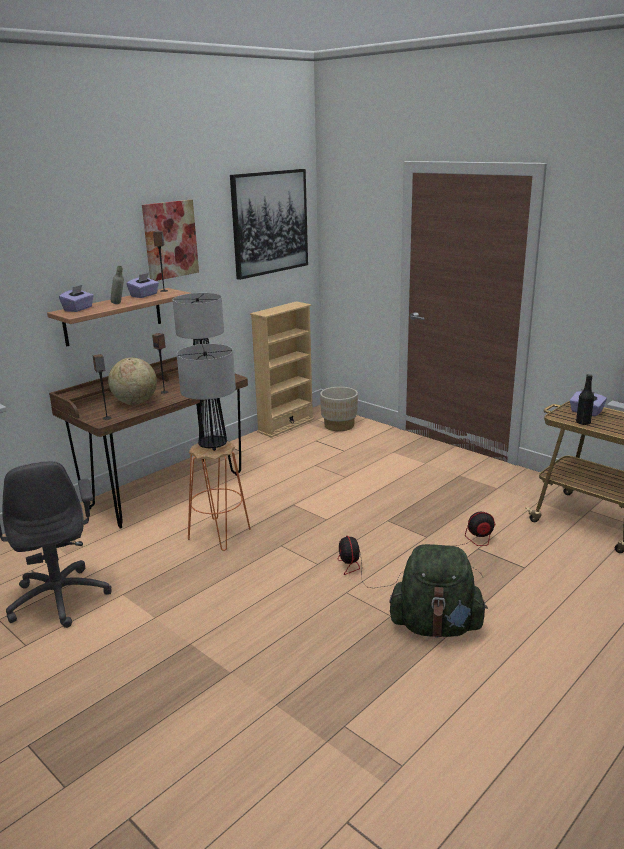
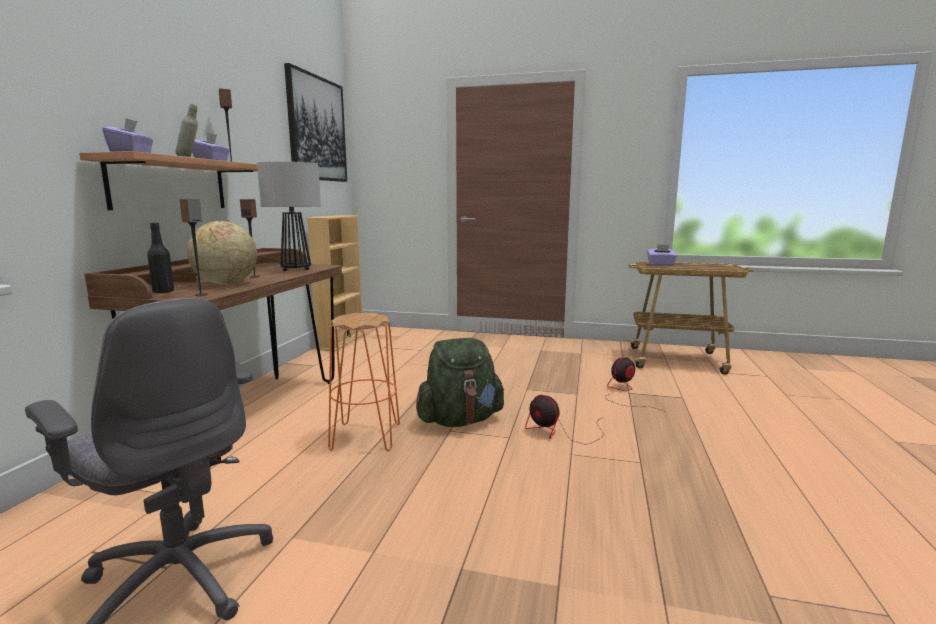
camera: 30 degrees left, 10 degrees down
(170, 240) = (232, 110): picture -> none
(213, 445) = (360, 317): table lamp -> none
(339, 425) = (394, 335): beige planter -> none
(436, 626) = (691, 459): green backpack -> green backpack (460, 420)
(583, 422) = (674, 267): black bottle -> black bottle (163, 292)

